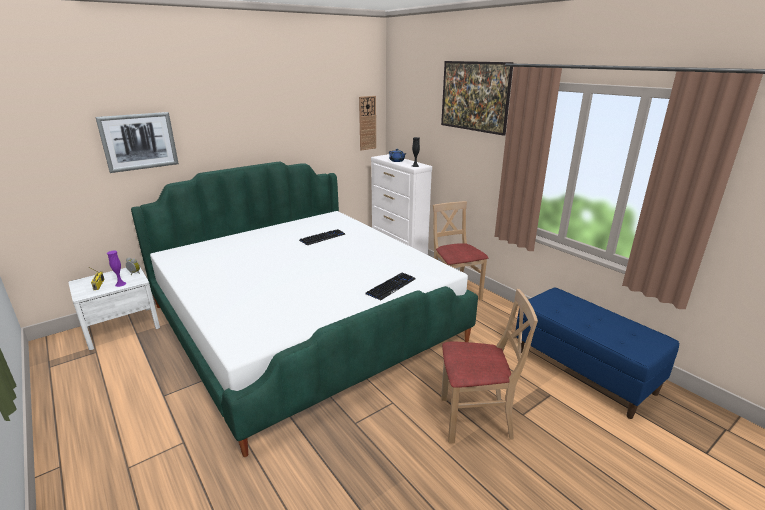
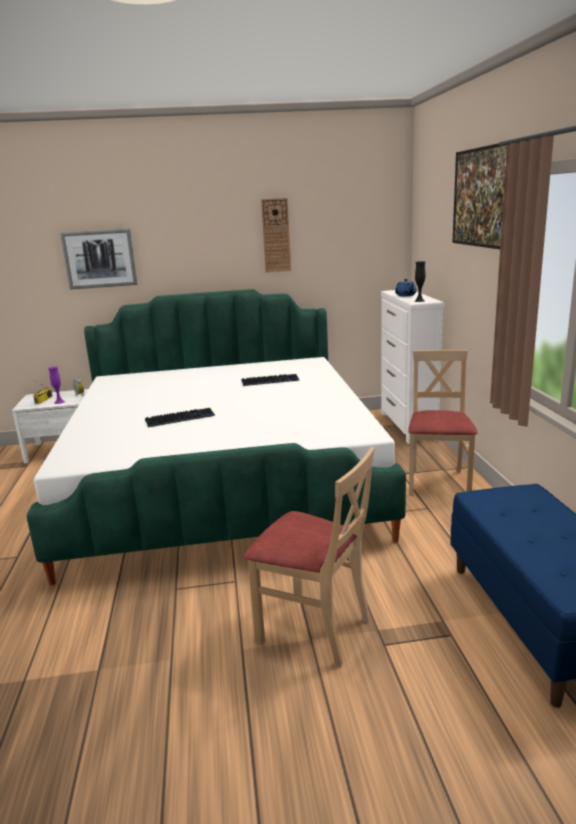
camera: 30 degrees right, 5 degrees down
(367, 123) = (381, 246): wall clock -> wall clock (276, 235)
(391, 287) = (279, 437): keyboard -> keyboard (180, 418)

